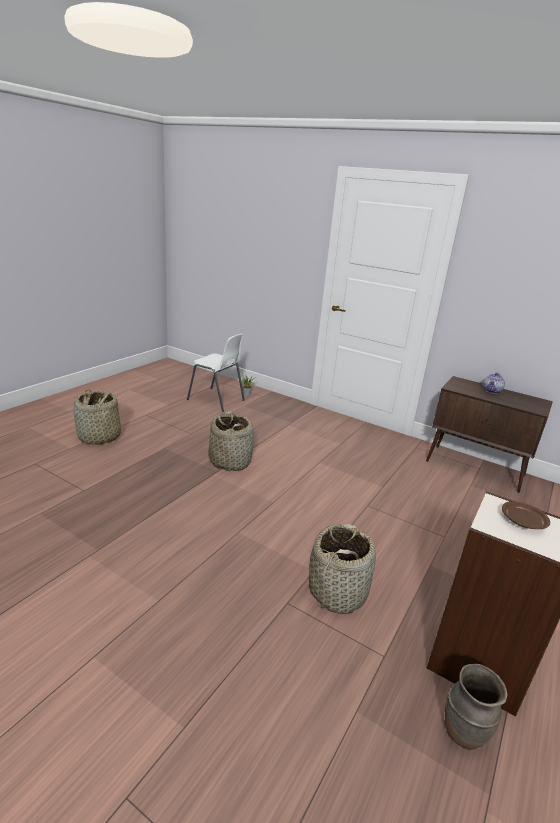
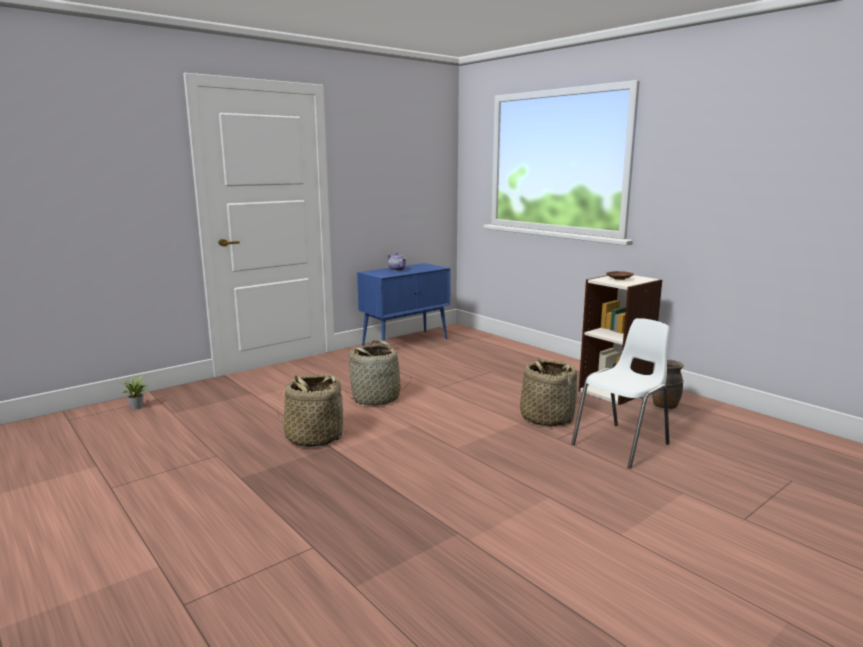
camera: 70 degrees left, 10 degrees down
(99, 437) = (148, 534): basket -> basket (376, 398)
(216, 400) = (129, 429): white chair -> white chair (622, 444)
(475, 468) = (406, 342): brown cabinet -> blue cabinet

